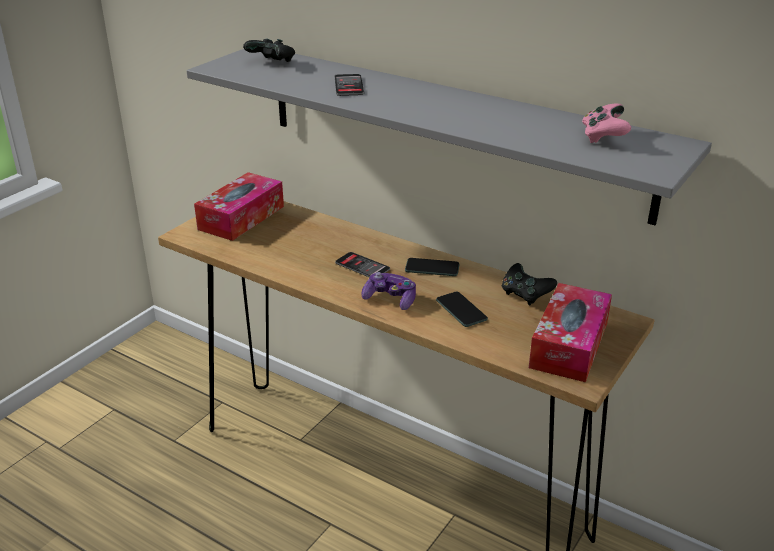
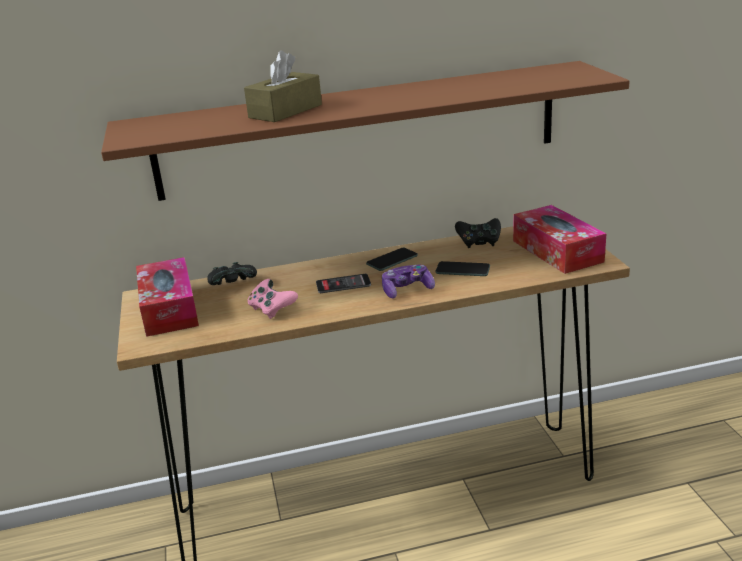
camera: 45 degrees left, 5 degrees down
(272, 62) = (170, 122): black game controller -> black game controller (233, 285)
(349, 85) = (285, 111): phone -> brown tissue box
(448, 128) = (359, 130): grey shelf -> brown shelf
(603, 137) = (527, 76): pink game controller -> pink game controller (272, 309)

